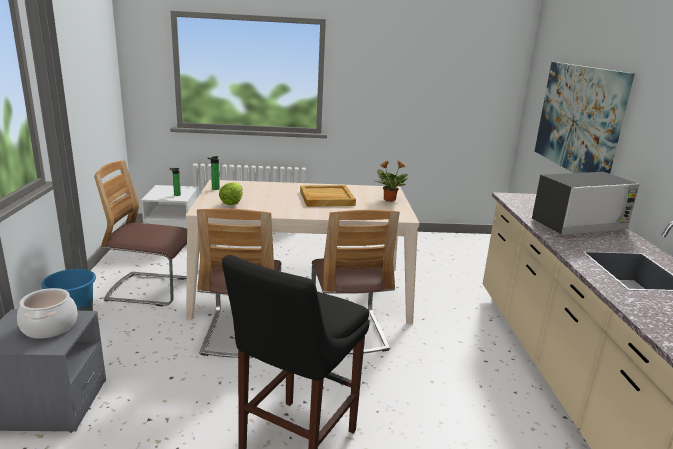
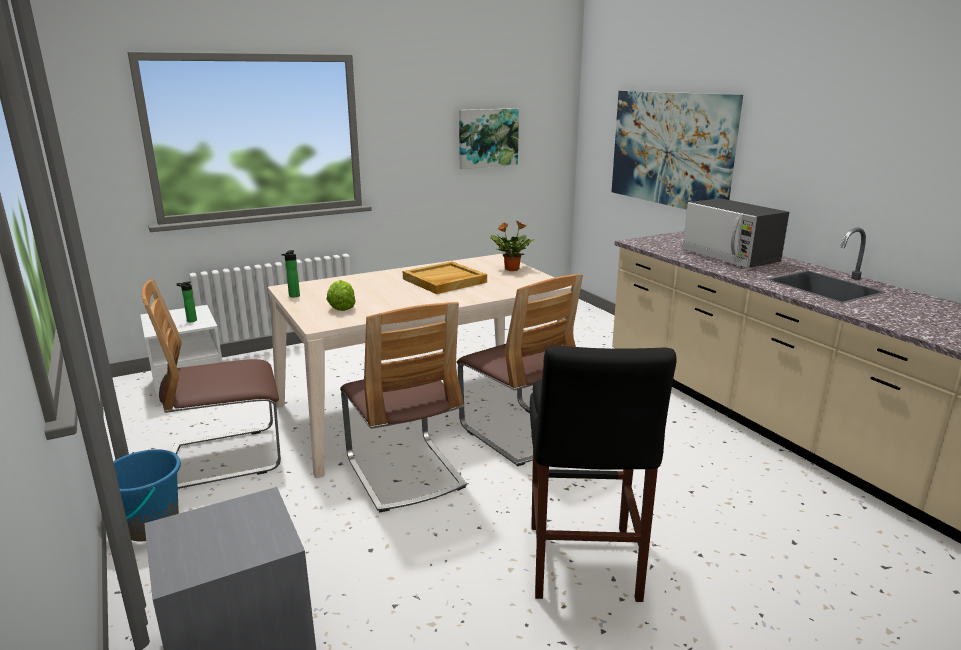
camera: 25 degrees left, 0 degrees up
(50, 327) = (238, 525): cooking pot -> none
(434, 92) = (488, 138): none -> picture
(579, 225) = (730, 257): microwave -> microwave turned 105 degrees clockwise

